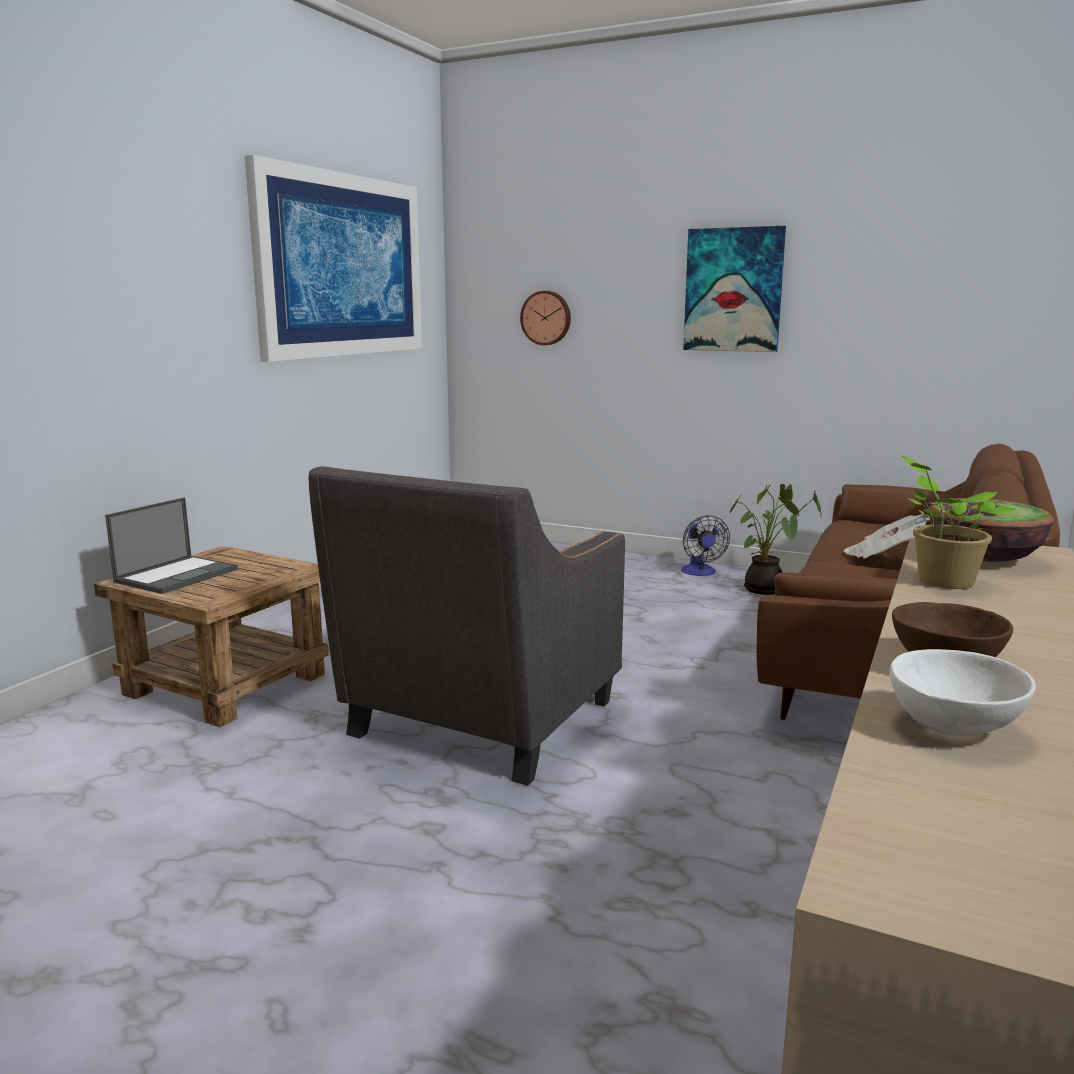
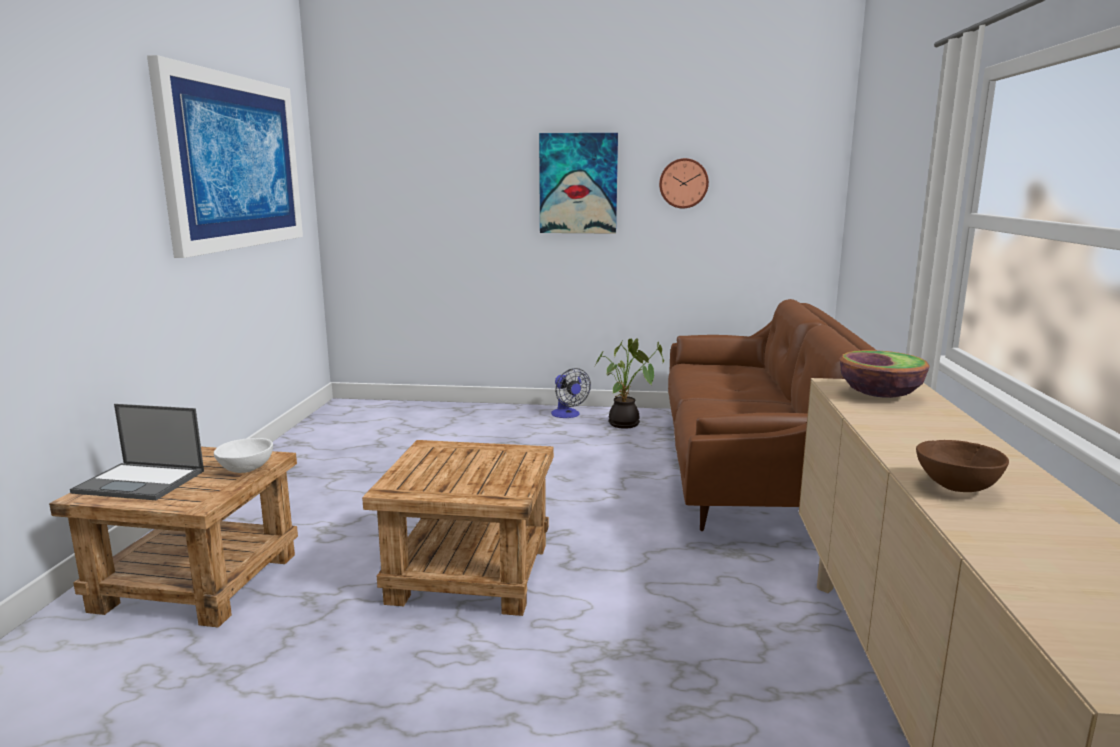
camera: 20 degrees left, 0 degrees up
(177, 575) = (141, 482): laptop -> laptop turned 90 degrees clockwise
(481, 720) = (468, 573): grey armchair -> brown side table
(546, 318) = (415, 207): wall clock -> wall clock (683, 183)
(883, 556) = (734, 391): newspaper -> none
(941, 581) = (875, 417): potted plant -> none
(955, 729) = (1019, 539): white bowl -> white bowl (246, 470)

